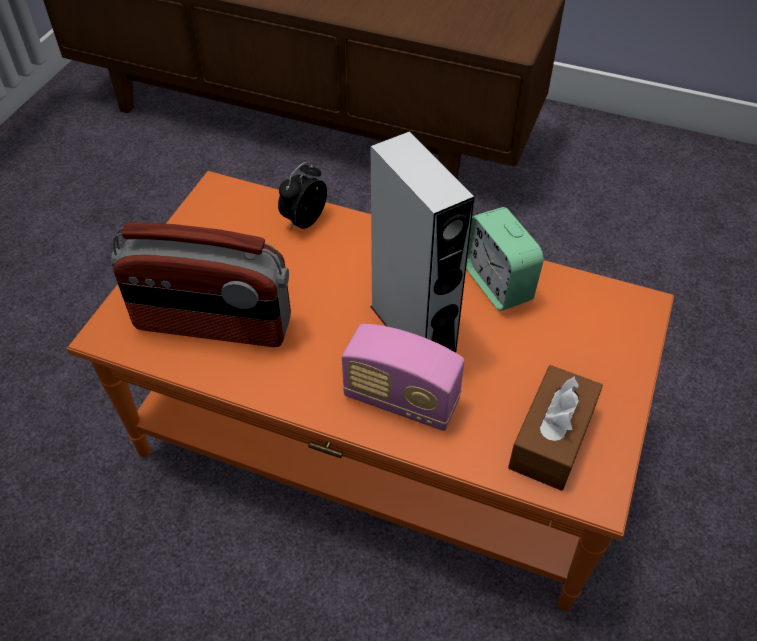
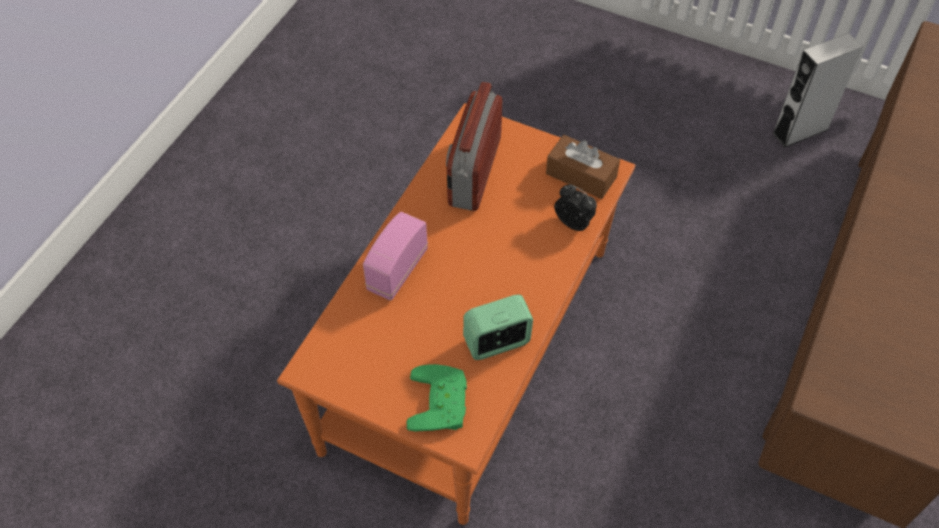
camera: 95 degrees right, 5 degrees up
(412, 331) = (455, 282): grey speaker -> grey speaker (800, 131)
(552, 438) = (352, 352): brown tissue box -> brown tissue box (581, 175)
(598, 330) = (442, 403): none -> green game controller

